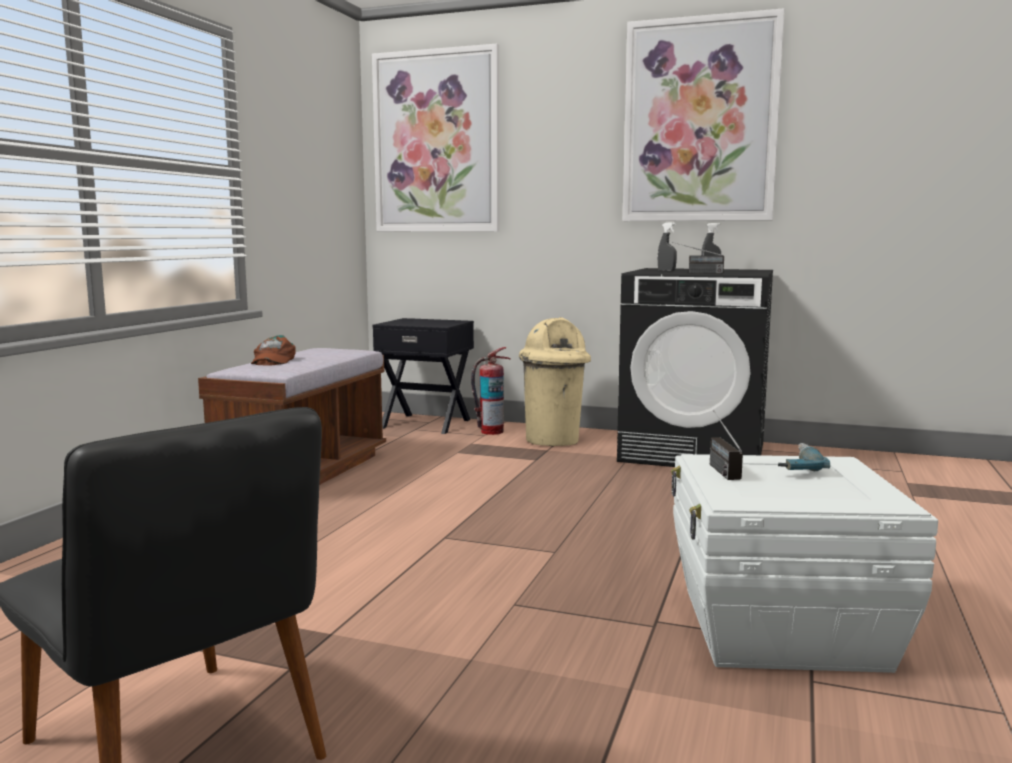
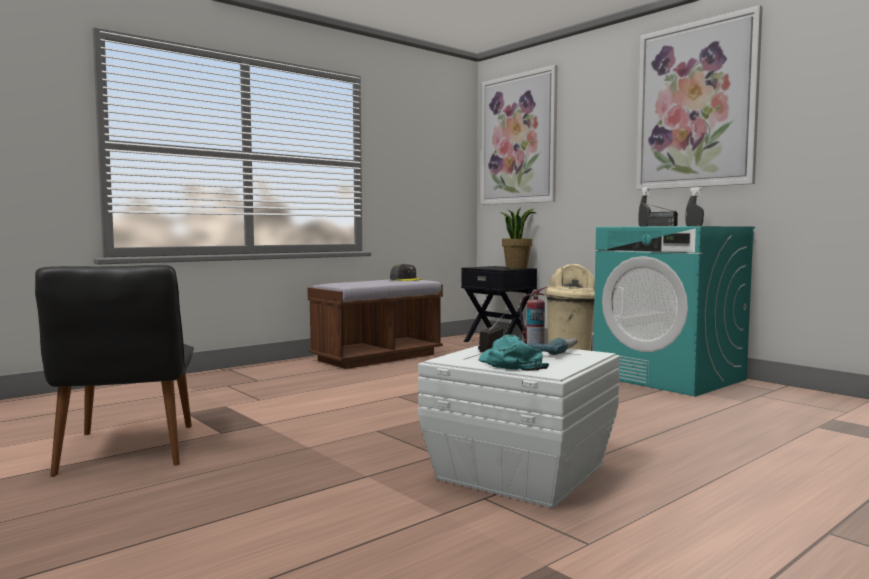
camera: 30 degrees right, 5 degrees down
(272, 360) = (358, 281): brown cap -> none
(334, 351) = (406, 279): none -> grey cap
(448, 321) = (516, 268): none -> potted plant
(694, 452) = (669, 378): black washing machine -> turquoise washing machine
(814, 495) = (510, 363): none -> turquoise cap

